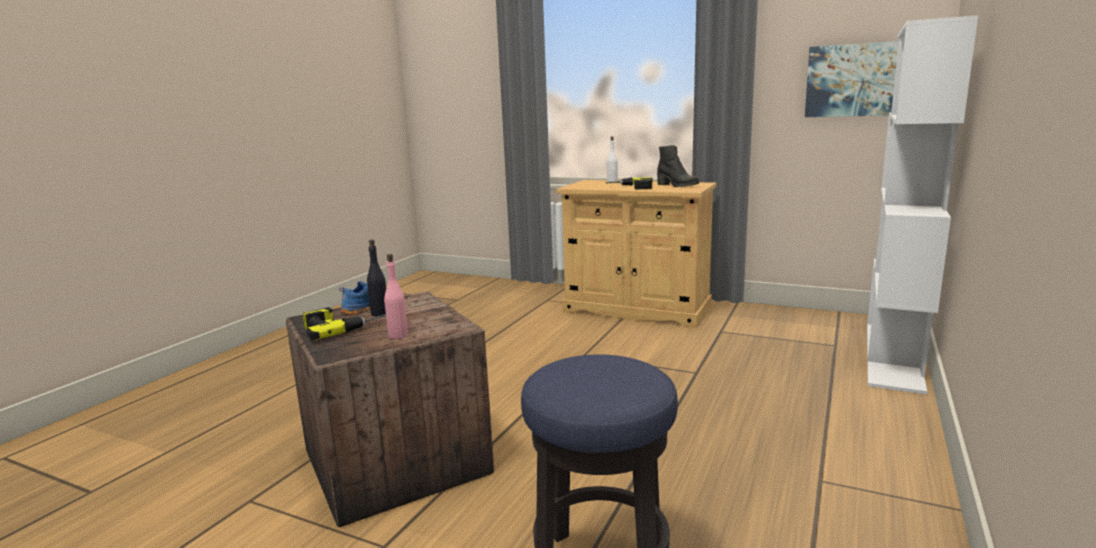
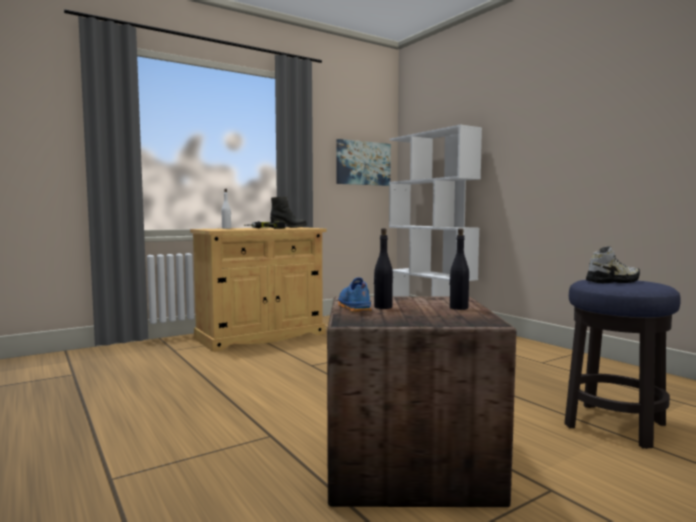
camera: 60 degrees left, 10 degrees down
(343, 326) = (404, 315): power drill -> none
(398, 335) = (458, 308): pink bottle -> black bottle
(593, 371) = (612, 281): none -> shoe

